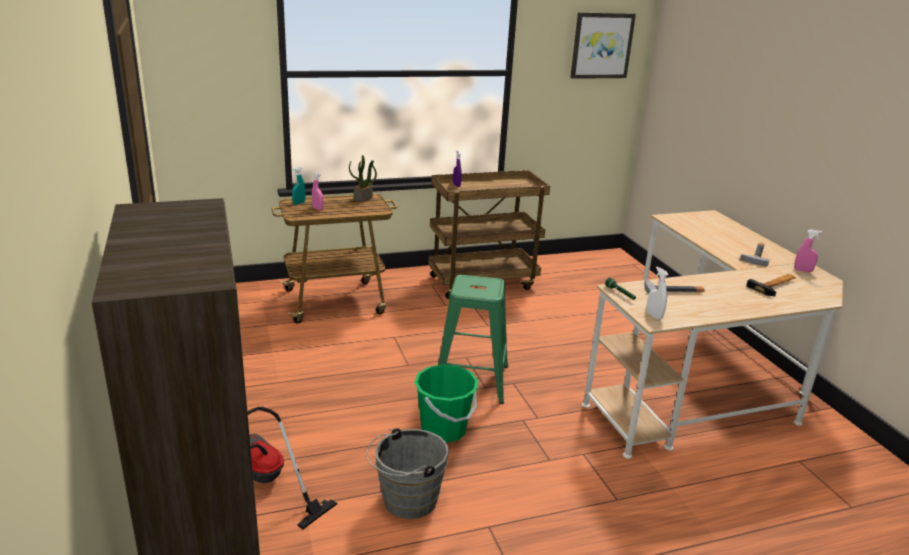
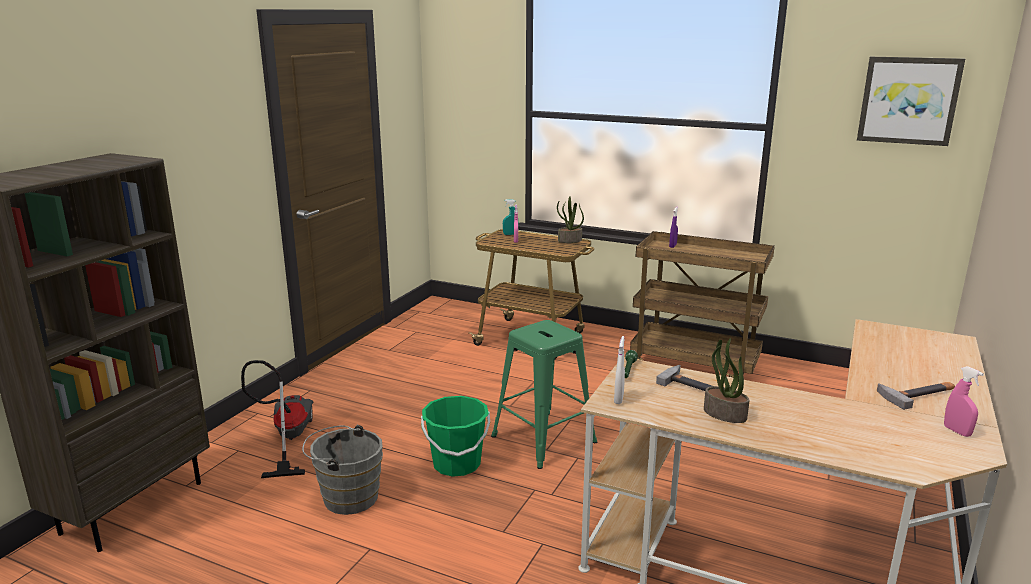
camera: 45 degrees right, 5 degrees down
(714, 302) = (724, 414): none -> potted plant
(775, 285) = (863, 430): hammer -> none

